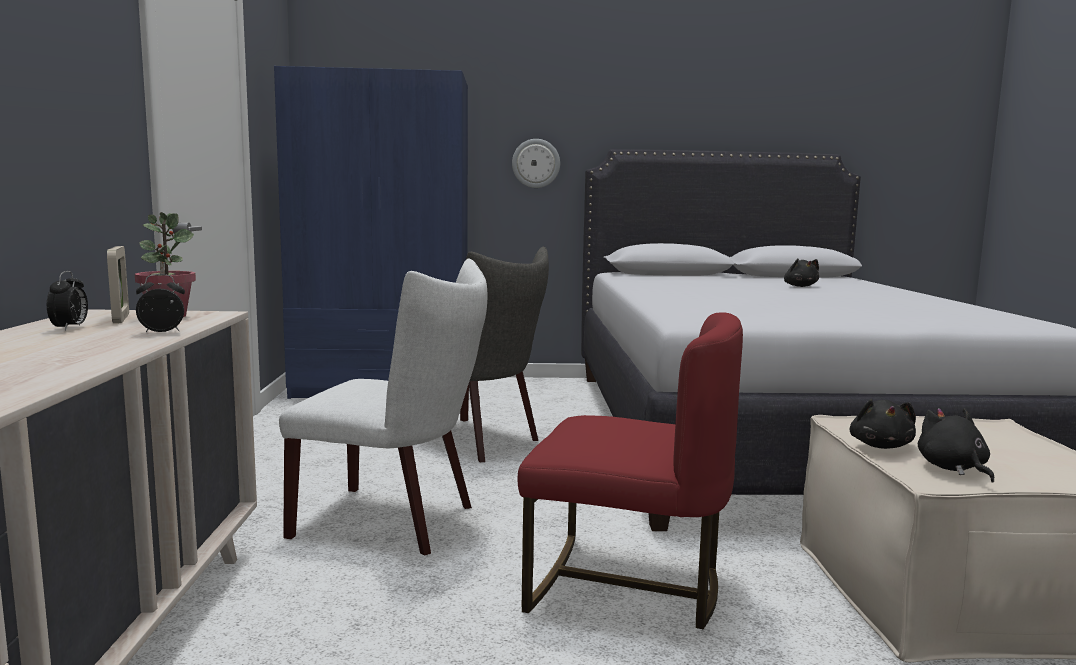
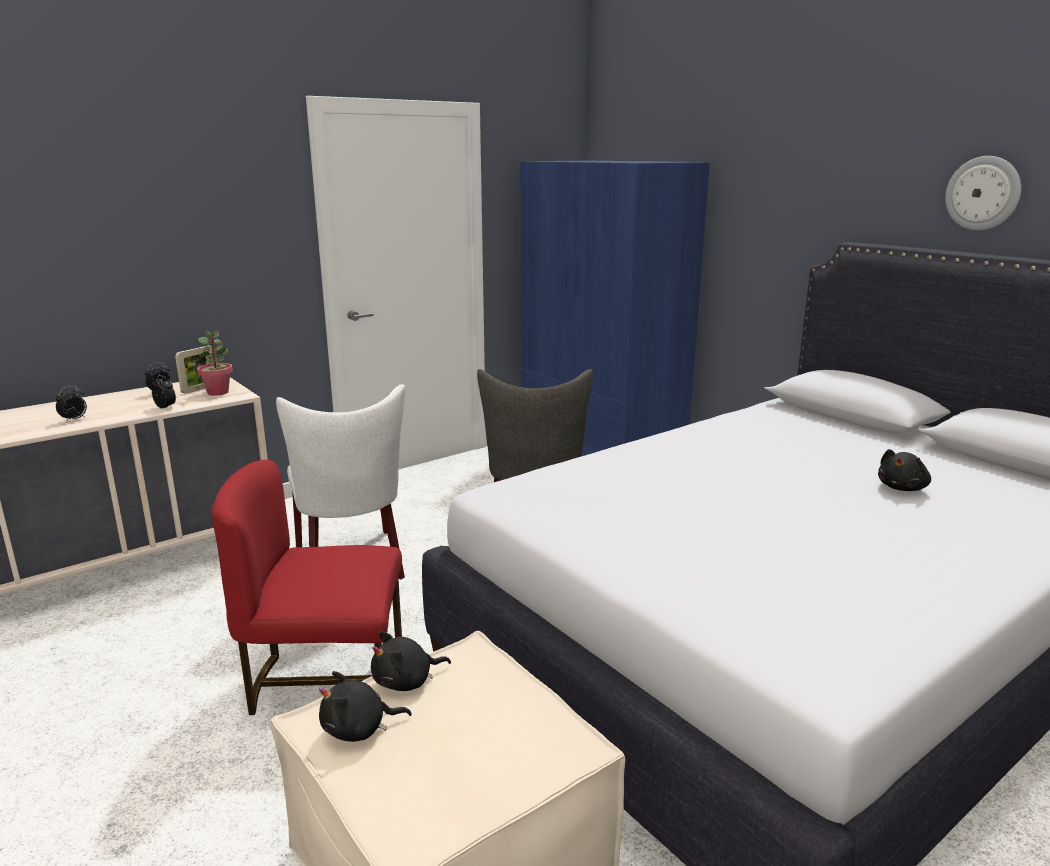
camera: 55 degrees right, 10 degrees up
(56, 360) = (74, 419): none -> alarm clock
(536, 163) = (770, 251): wall clock -> wall clock (983, 193)
(627, 586) = (327, 682): red chair -> red chair turned 105 degrees clockwise
(953, 468) = (359, 729): black plush toy -> black plush toy turned 150 degrees counterclockwise

